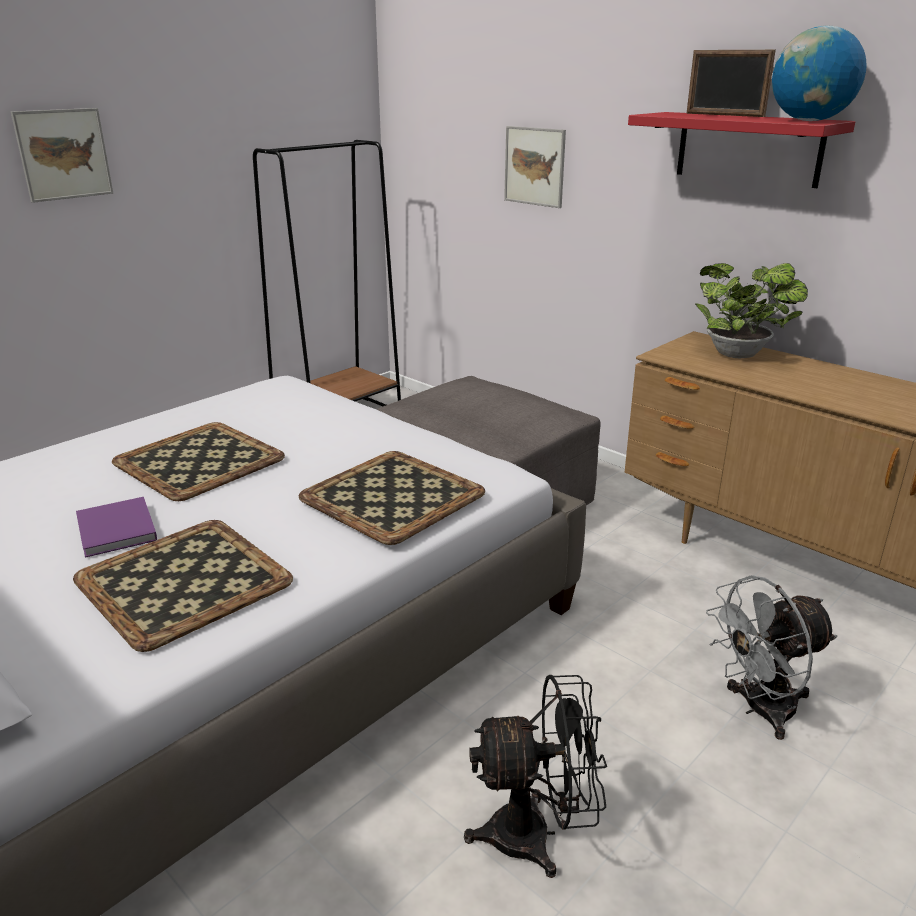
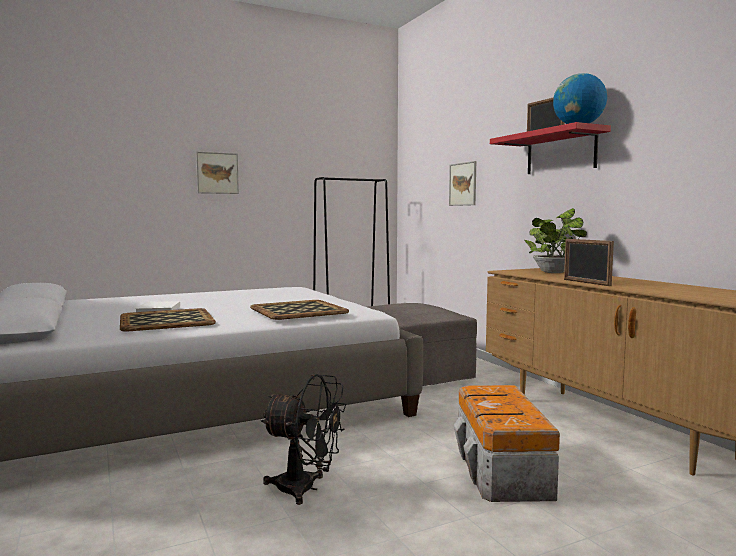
camera: 20 degrees right, 20 degrees down
(117, 531) = (158, 310): purple book -> white book
(198, 461) = (221, 299): tray -> none
(758, 710) = (501, 469): grey fan -> storage box
(832, 402) = (586, 282): none -> picture frame

